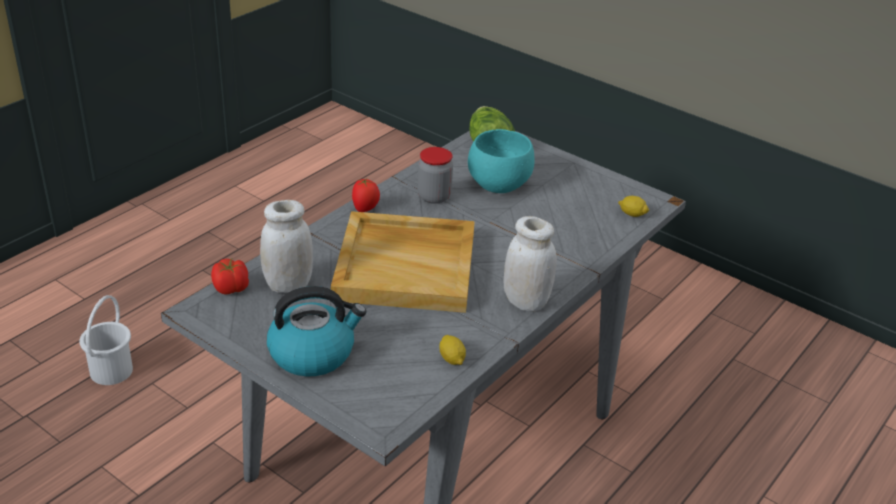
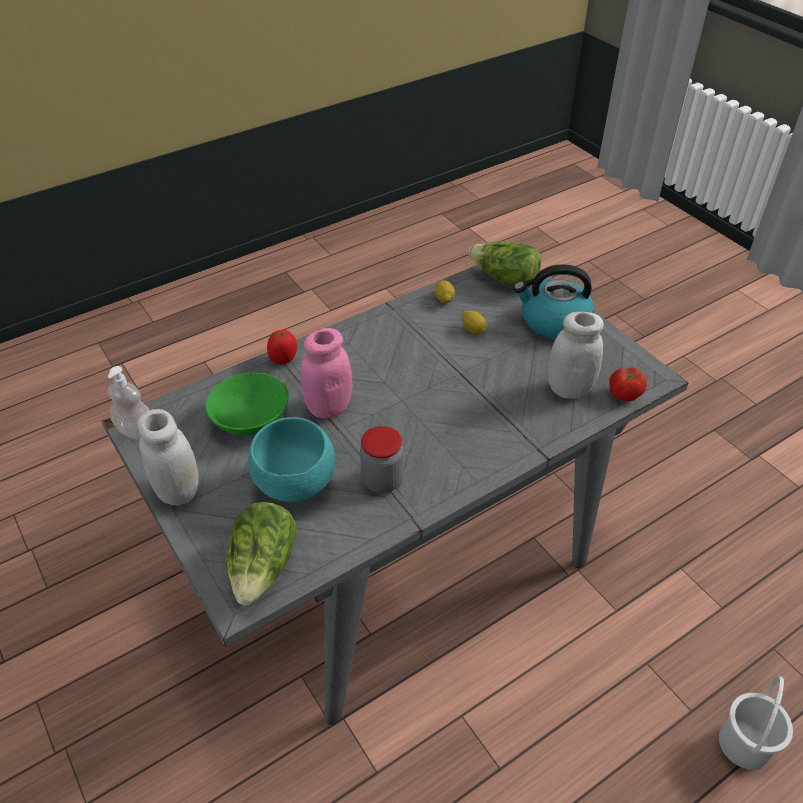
camera: 160 degrees left, 10 degrees up
(365, 209) = (470, 475): tomato -> tomato (284, 359)
(386, 400) = (504, 279): none -> lettuce
(407, 266) = (449, 389): beige tray -> none
(509, 235) = (328, 407): none -> pink jar
(526, 302) = (357, 334): white jar -> white jar (178, 491)
(566, 217) = (251, 421): none -> green bowl
(632, 214) = (178, 411): lemon -> lemon (473, 330)
(649, 197) = (137, 430): none -> soap dispenser

